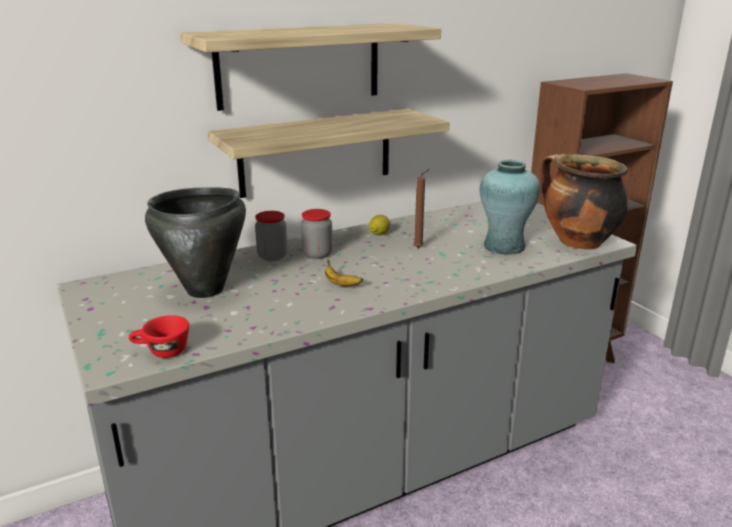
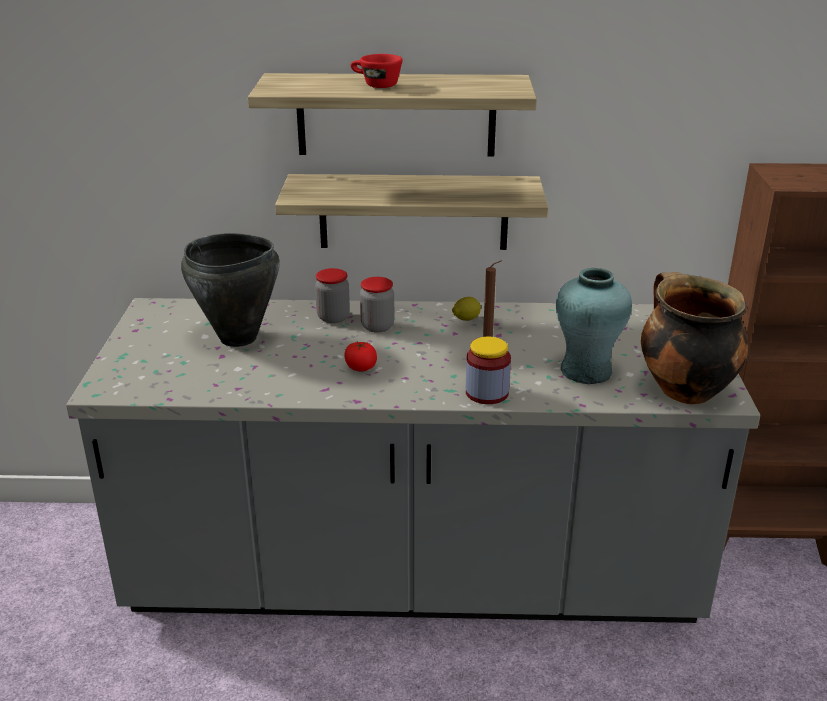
camera: 30 degrees right, 5 degrees up
(162, 352) = (147, 388): red cup -> red cup (375, 85)
(341, 284) = (361, 367): banana -> tomato
(458, 276) = (487, 393): none -> jar

